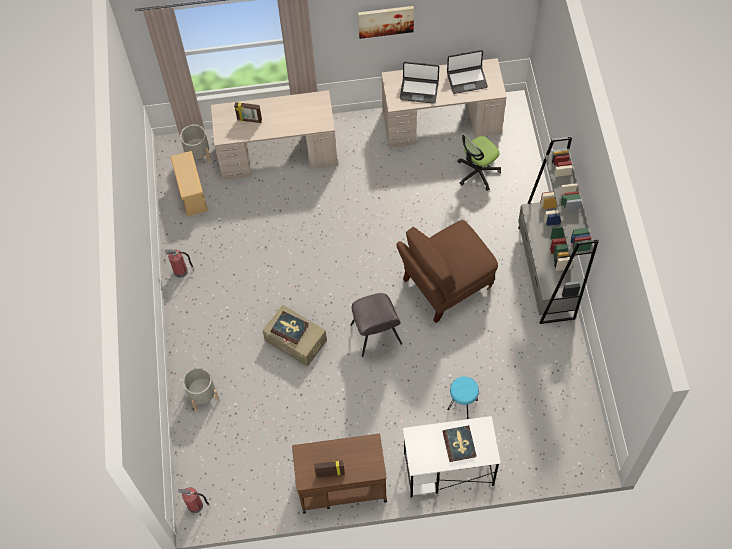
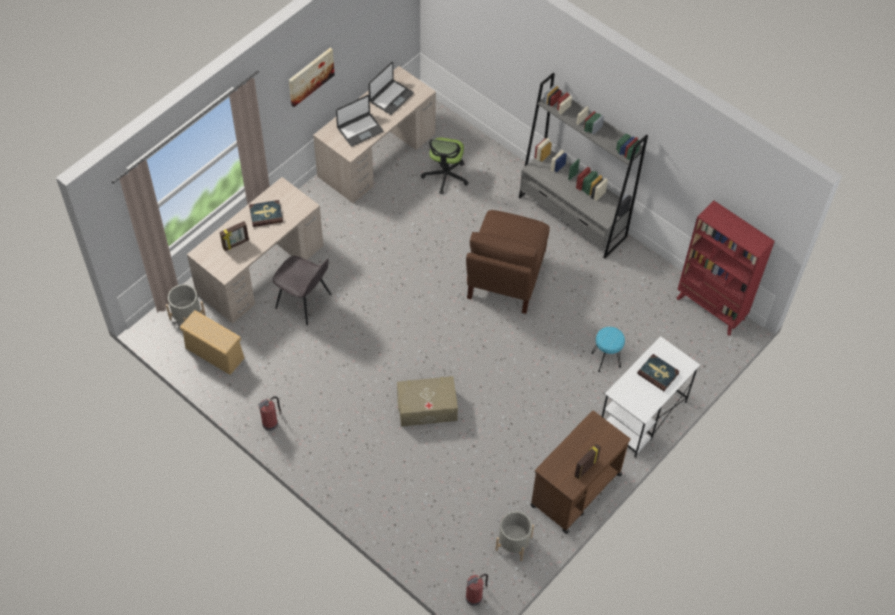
camera: 45 degrees left, 5 degrees down
(203, 395) = (392, 508): grey planter -> grey planter (513, 543)
(290, 328) = (422, 395): book -> book (266, 214)
(376, 336) = (489, 356): grey chair -> grey chair (304, 302)
(587, 427) = (710, 309): none -> red bookcase

